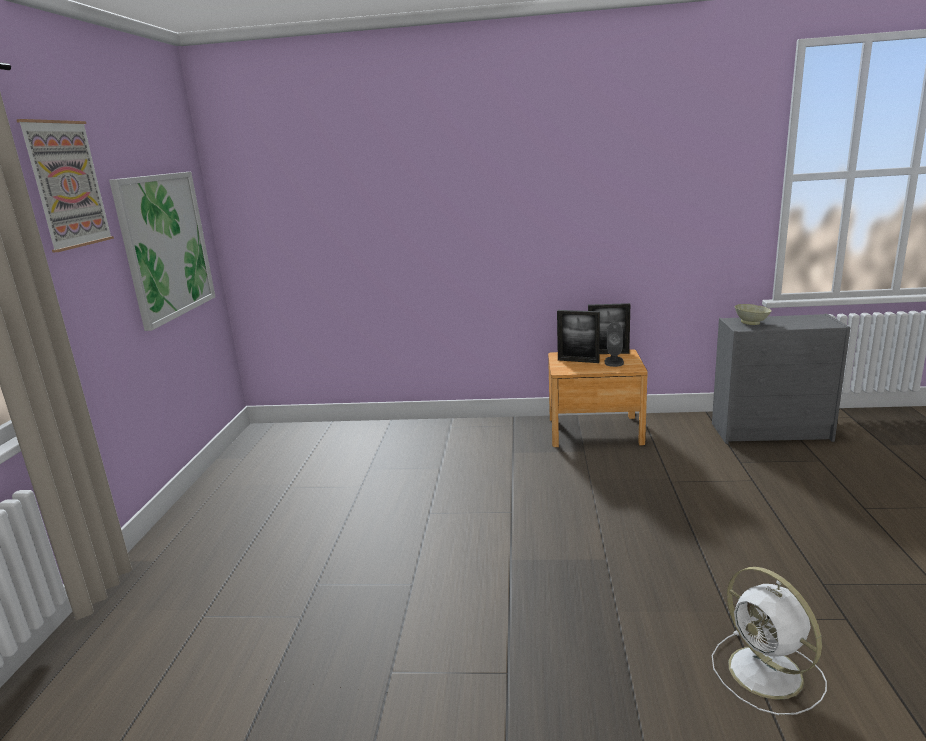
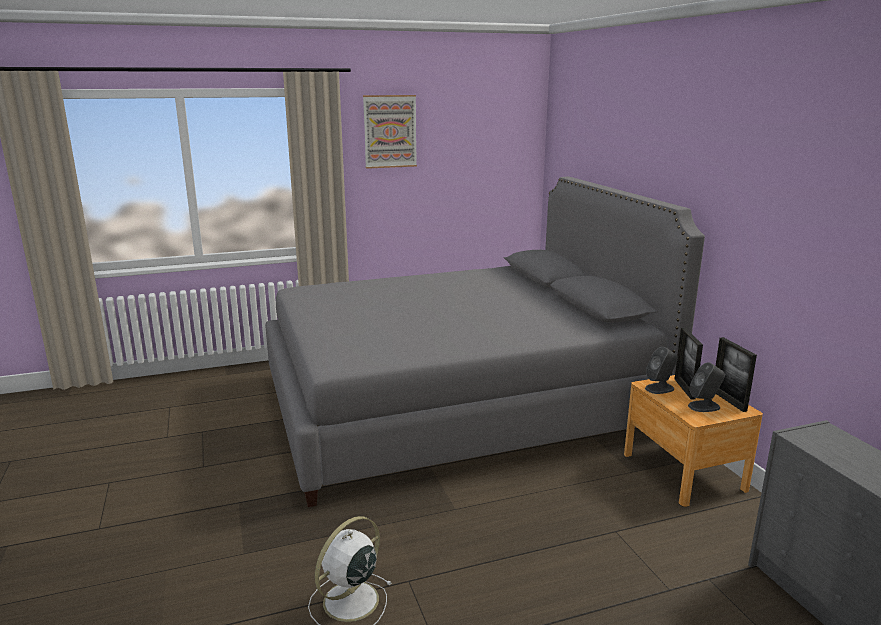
camera: 65 degrees right, 0 degrees up
(165, 246) = (474, 177): picture -> none
(386, 512) = (457, 406): none -> grey bed
(572, 368) = (660, 388): none -> grey speaker
(752, 323) = (827, 441): beige bowl -> none

